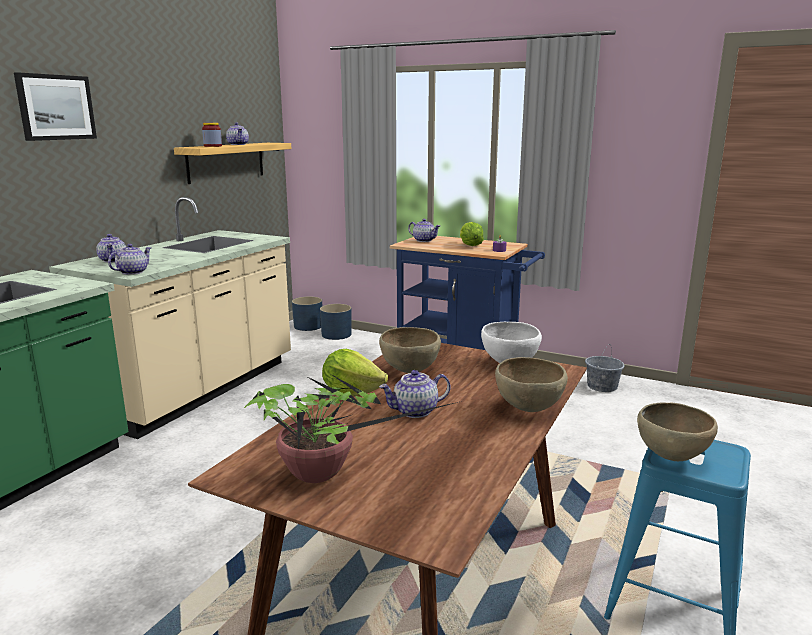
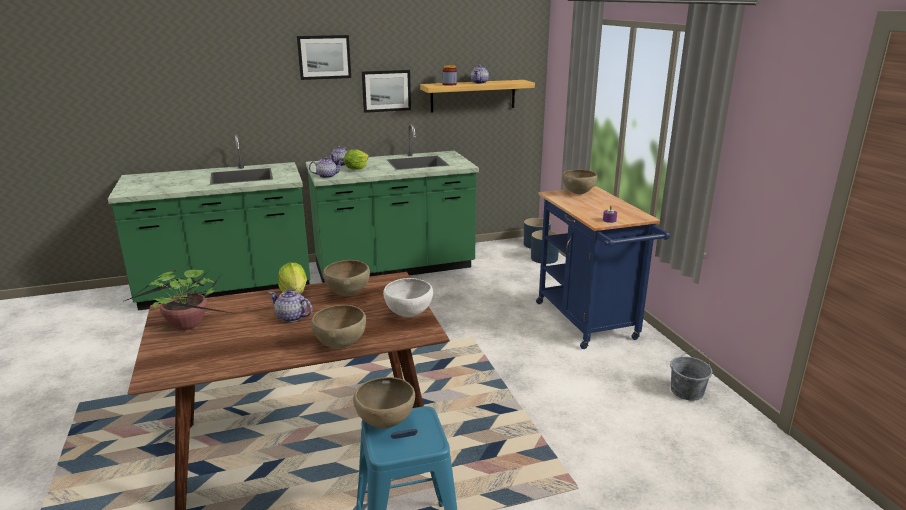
camera: 45 degrees right, 5 degrees up
(137, 157) = (386, 90): none -> picture
(197, 390) = (394, 268): beige counter -> green counter
(424, 240) = (578, 193): teapot -> brown bowl
(470, 245) = (600, 208): lettuce -> lettuce (356, 169)

